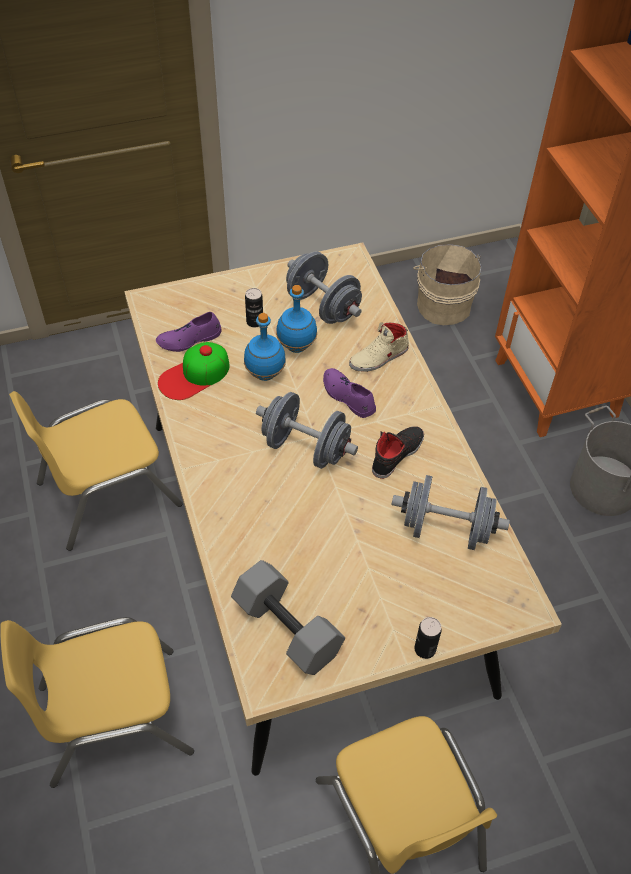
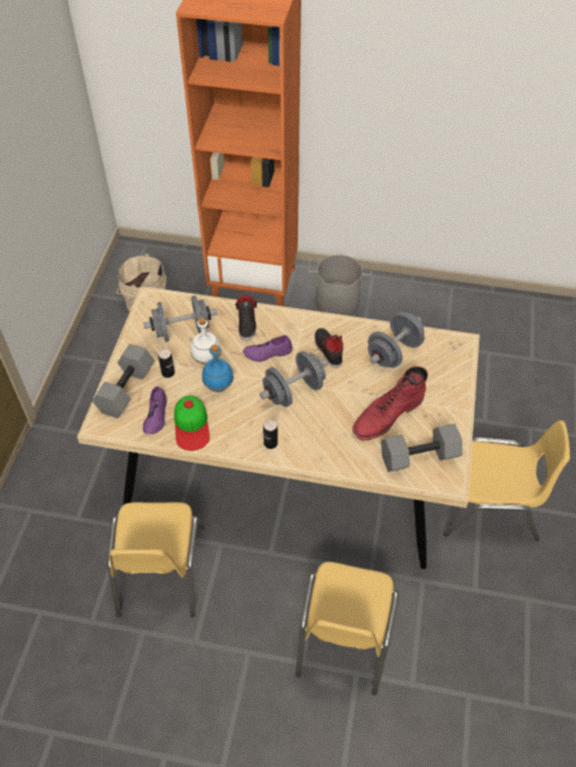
camera: 60 degrees left, 0 degrees up
(207, 300) = (127, 390): none -> grey dumbbell
(297, 346) = (207, 360): blue bottle -> white bottle
(333, 564) = (387, 415): none -> red boot
(379, 357) = (247, 323): beige shoe -> black shoe
(425, 649) = (465, 398): can -> can (270, 443)

